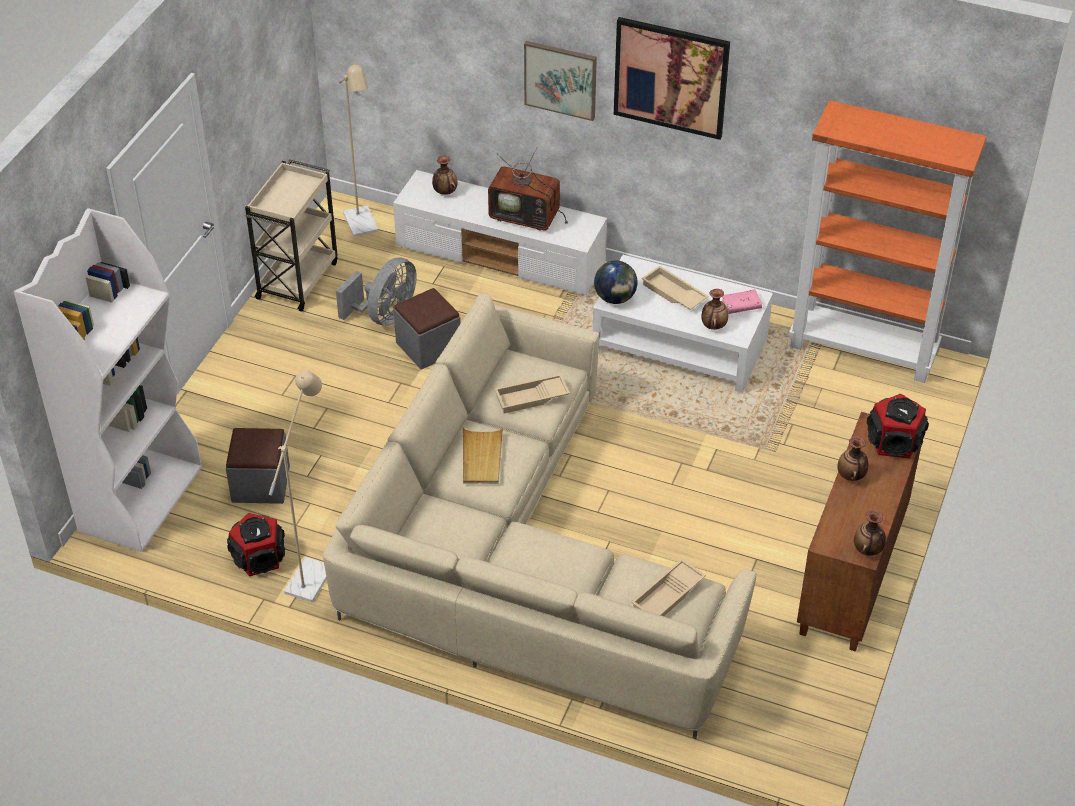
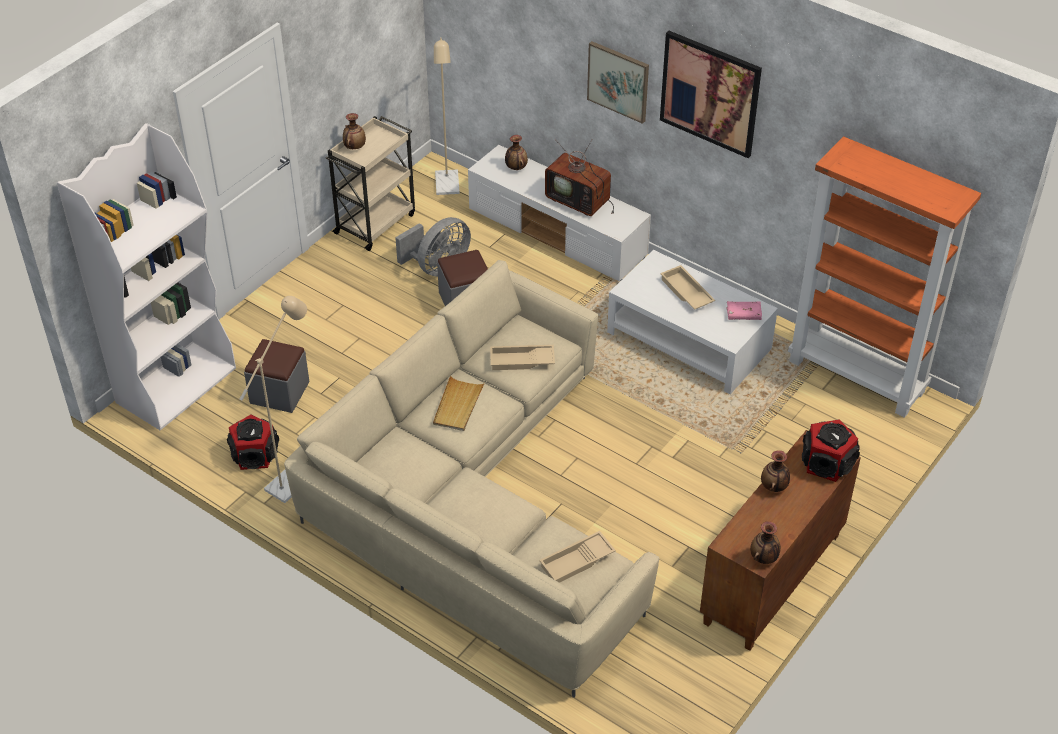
camera: 15 degrees right, 0 degrees up
(615, 298) = (631, 287): globe -> none
(713, 326) = (711, 328): vase -> vase (354, 147)

